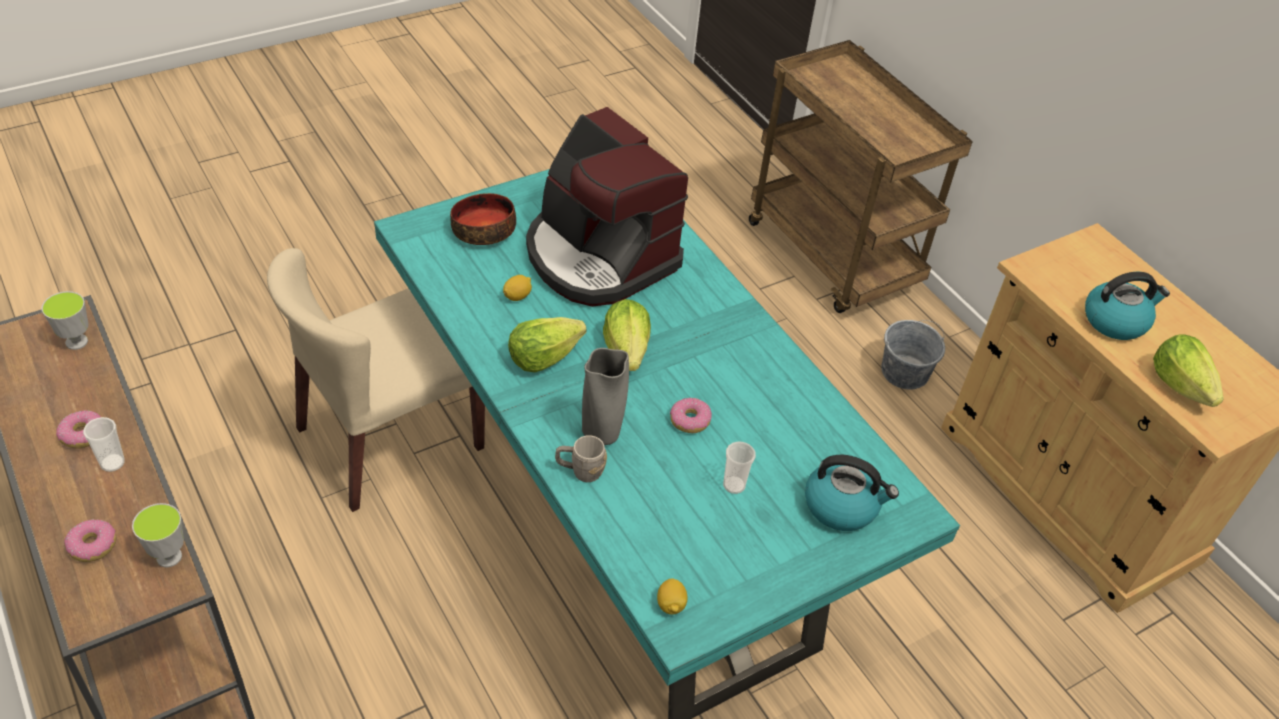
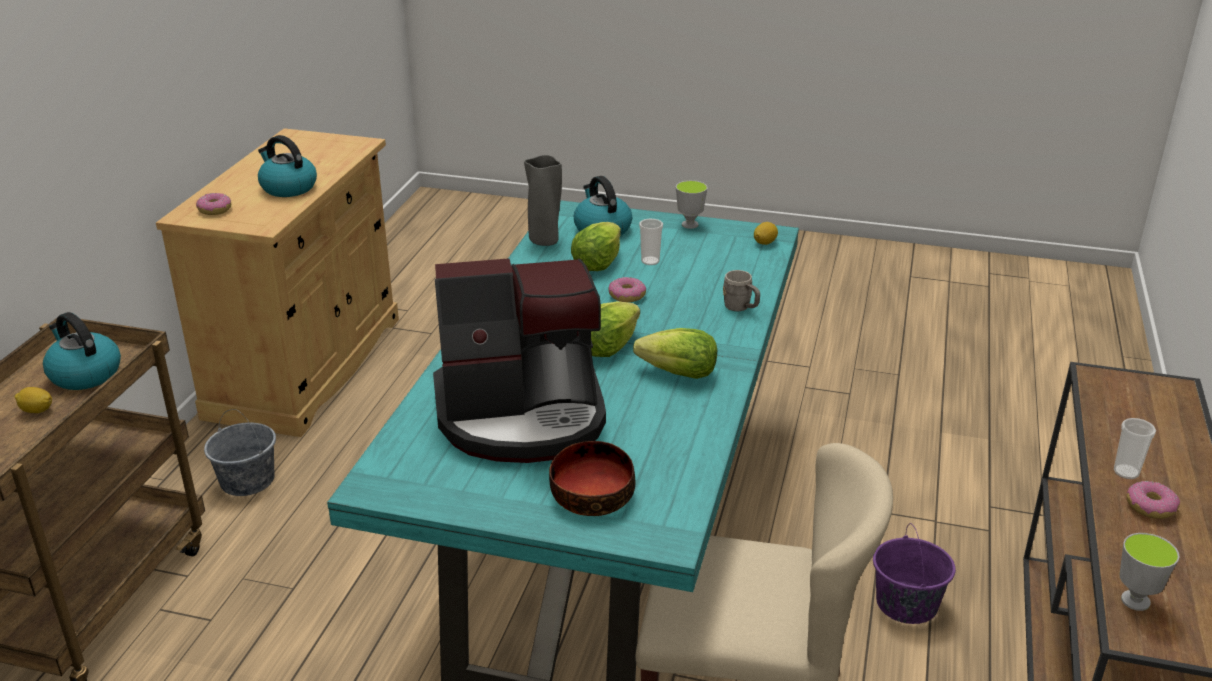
camera: 130 degrees left, 15 degrees down
(93, 545) = (1160, 426): donut -> donut (214, 210)
(169, 557) = (1096, 393): cup -> cup (690, 225)
(338, 608) = (907, 604): none -> purple bucket
(517, 296) = (639, 423): lemon -> lemon (37, 411)
(599, 256) = (522, 416): coffee machine -> coffee machine turned 75 degrees clockwise
(601, 434) = (699, 317): grey vase -> grey vase (545, 241)
(889, 138) = (84, 374): none -> kettle
(1180, 385) = (330, 159): lettuce -> lettuce (597, 263)

